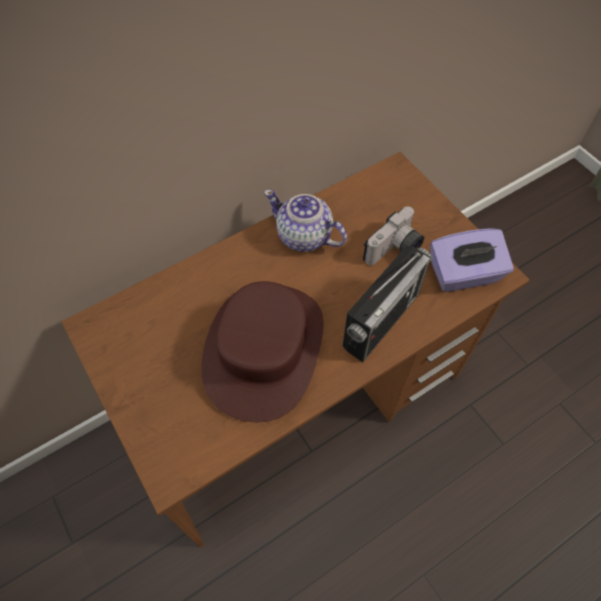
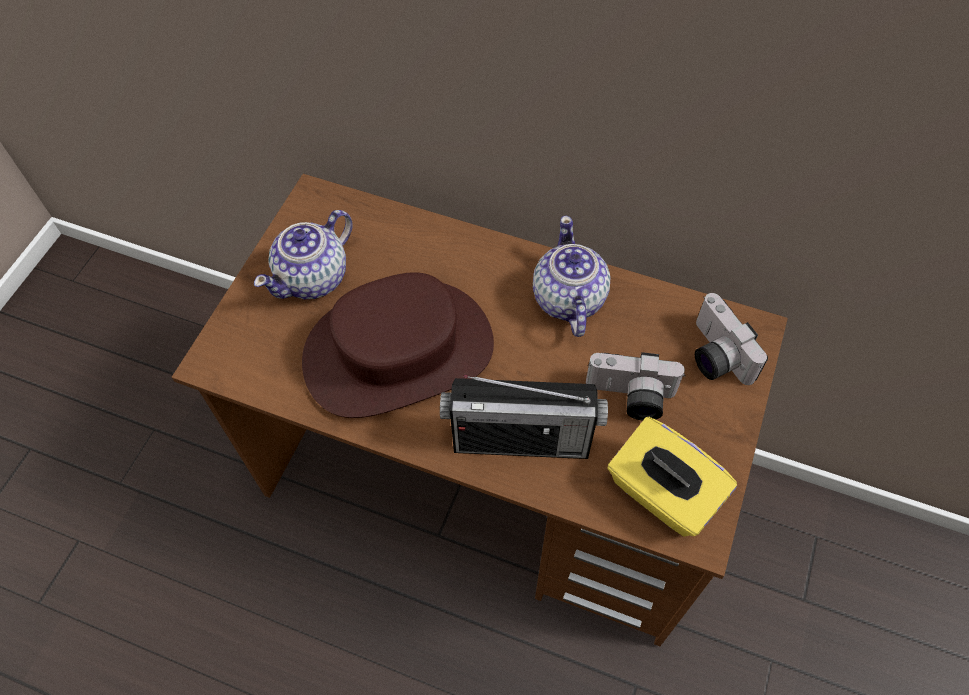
camera: 55 degrees right, 0 degrees up
(159, 365) = (314, 277): none -> teapot
(397, 196) = (714, 355): none -> camera
(464, 274) = (662, 493): purple tissue box -> yellow tissue box

